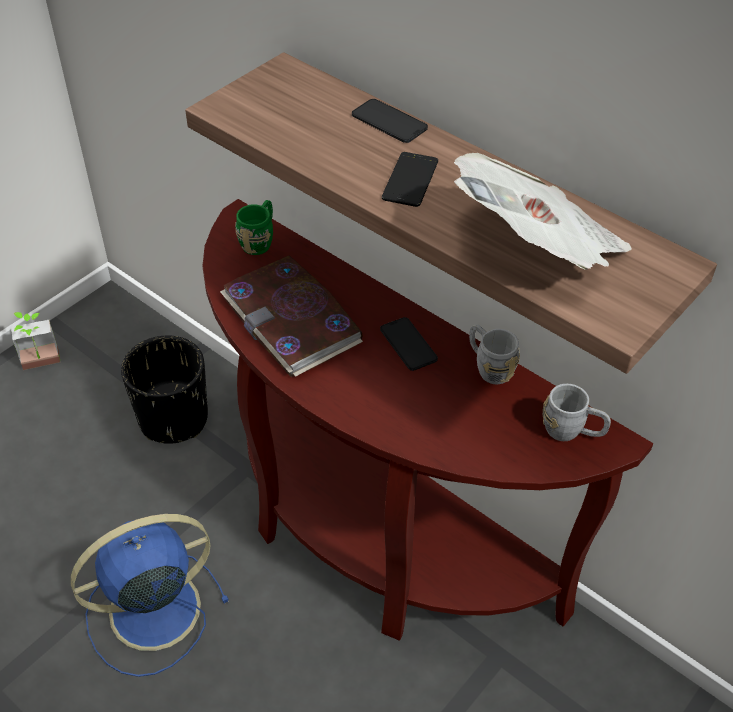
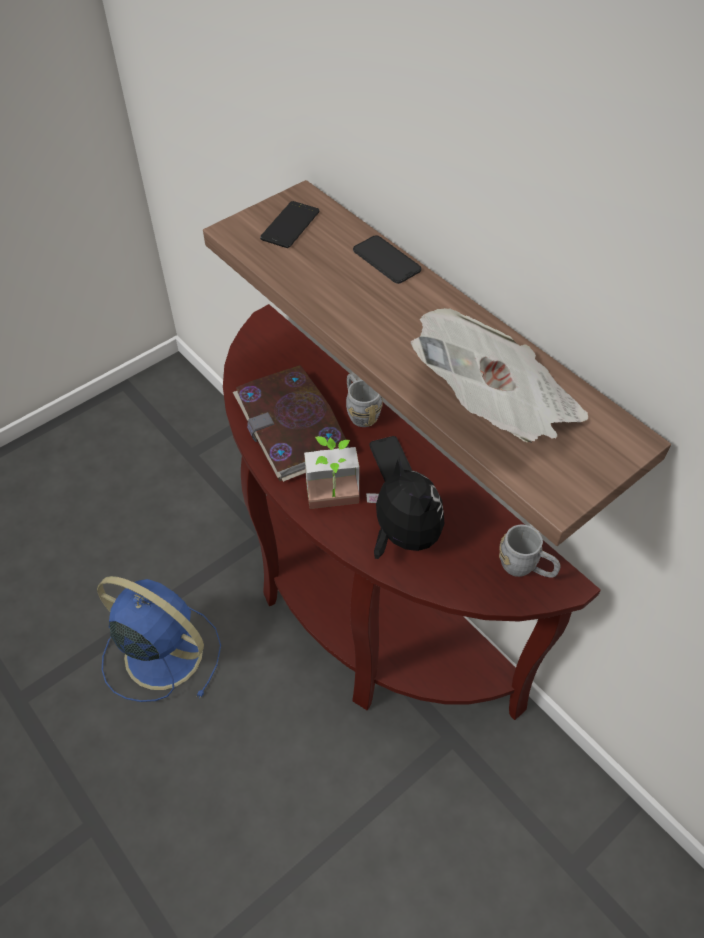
camera: 10 degrees right, 5 degrees up
(41, 365) = (108, 421): potted plant -> potted plant (334, 504)
(150, 611) = (160, 651): blue fan -> blue fan turned 45 degrees clockwise
(173, 419) = (209, 483): black planter -> none
(260, 240) = (279, 346): green mug -> none
(410, 180) = (392, 322): phone -> phone (290, 225)
(437, 417) = (403, 536): none -> plush toy
(489, 367) = (461, 494): grey mug -> grey mug (360, 411)

